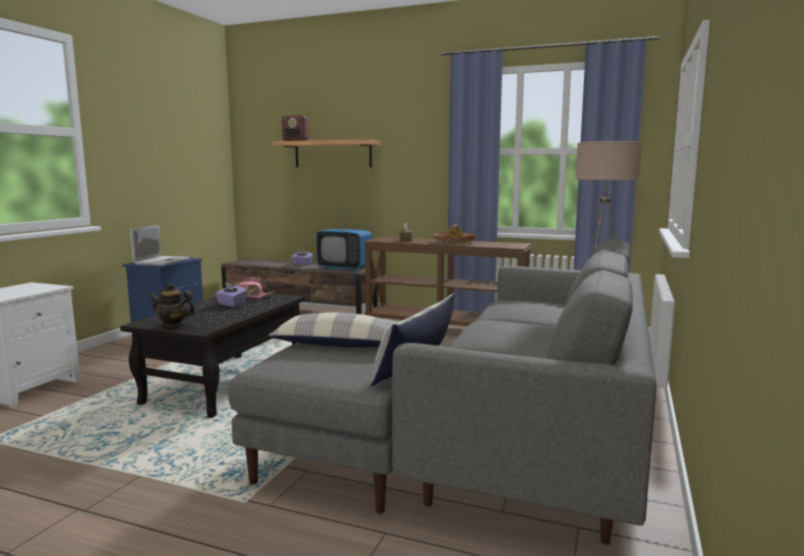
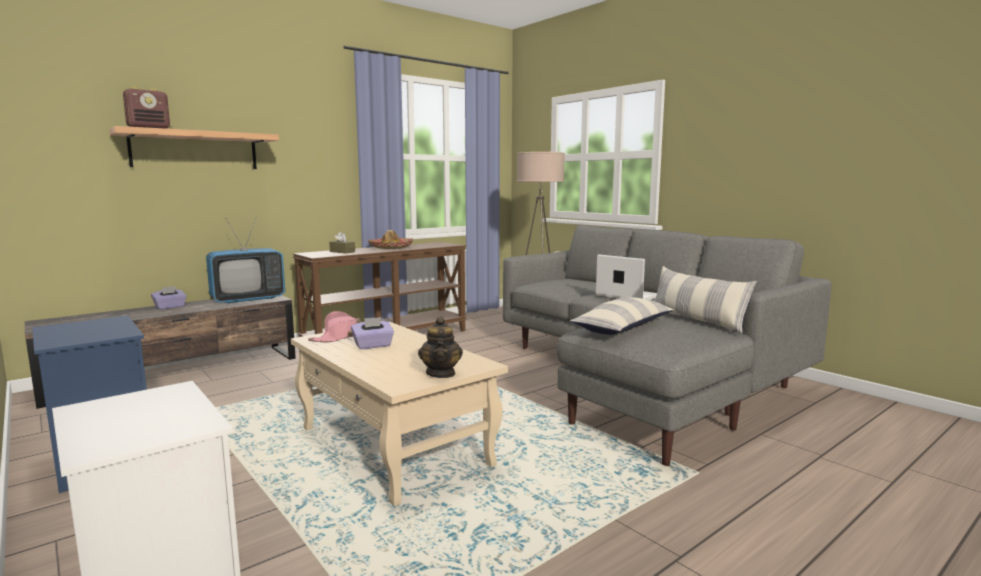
camera: 60 degrees left, 0 degrees up
(162, 261) = (86, 331): laptop -> laptop (627, 295)
(173, 326) = (441, 373): teapot -> teapot turned 45 degrees counterclockwise
(226, 384) = (394, 447): black coffee table -> beige coffee table

